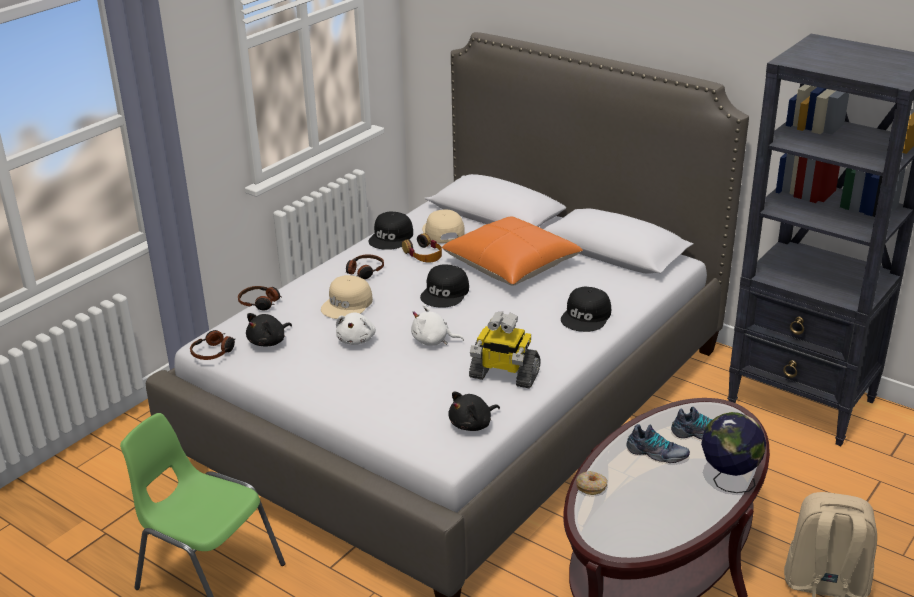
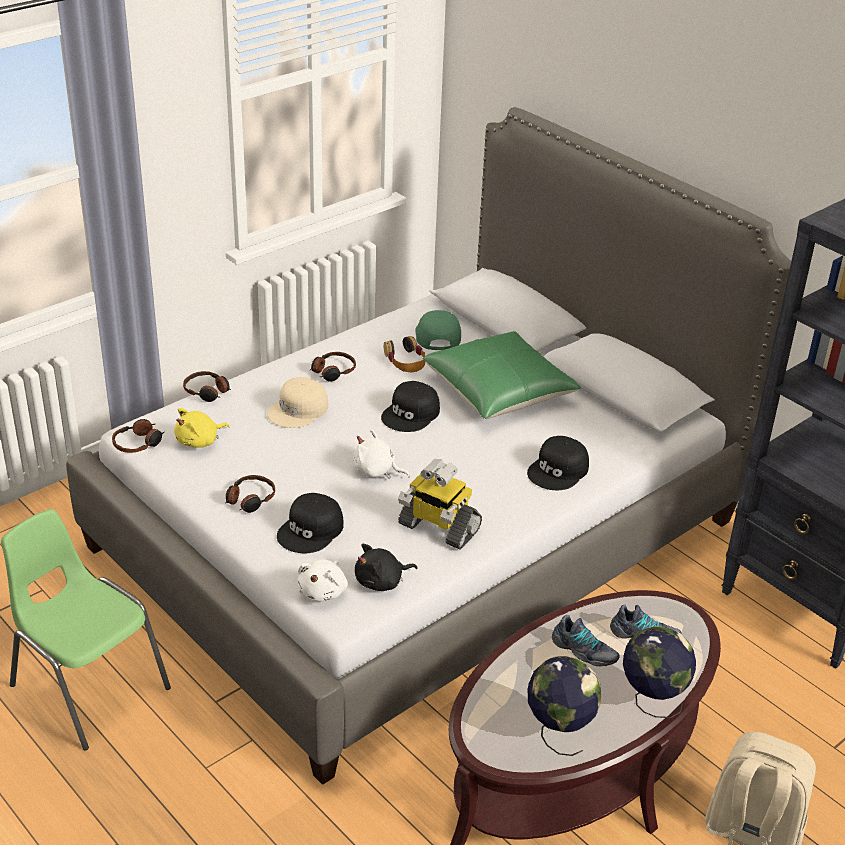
camera: 10 degrees right, 5 degrees up
(269, 341) = (199, 441): black plush toy -> yellow plush toy
(331, 380) = (250, 499): none -> headphones
(356, 339) = (294, 455): white plush toy -> white plush toy (323, 591)
(391, 237) = (378, 333): black cap -> black cap (311, 531)
(442, 232) = (437, 335): beige cap -> green cap
(511, 264) = (499, 390): orange pillow -> green pillow
(591, 487) = (495, 677): donut -> none
(662, 519) = (558, 732): none -> globe

